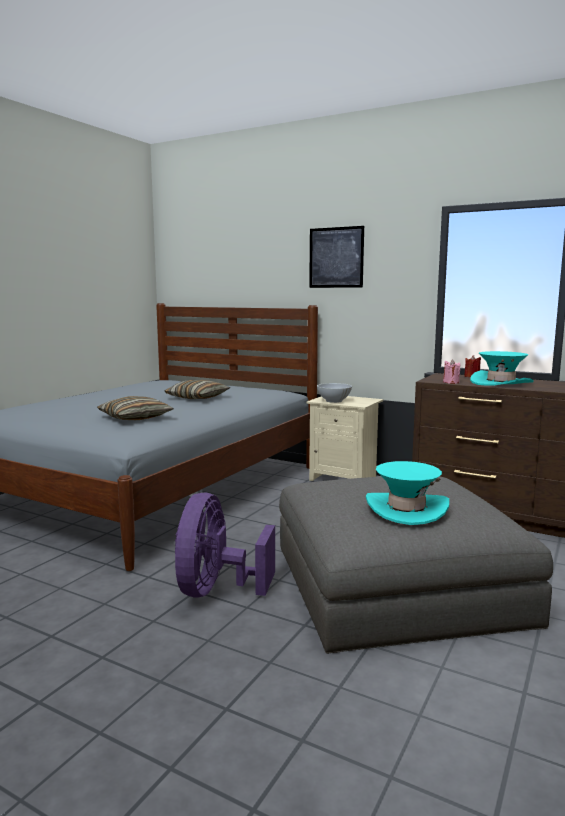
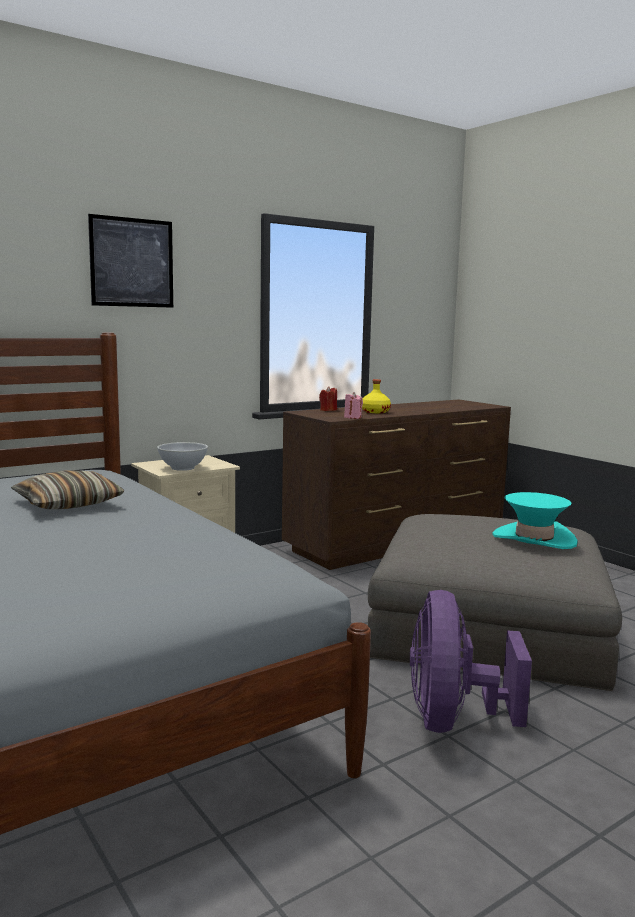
camera: 65 degrees left, 0 degrees up
(135, 418) = (163, 551): pillow -> none
(216, 590) = (453, 720): purple fan -> purple fan turned 60 degrees clockwise
(501, 383) = (375, 412): turquoise hat -> yellow bottle

